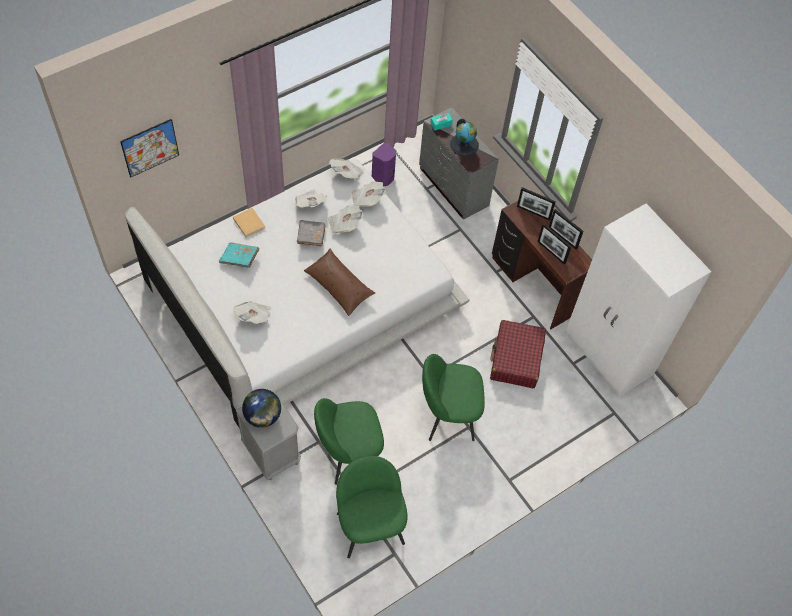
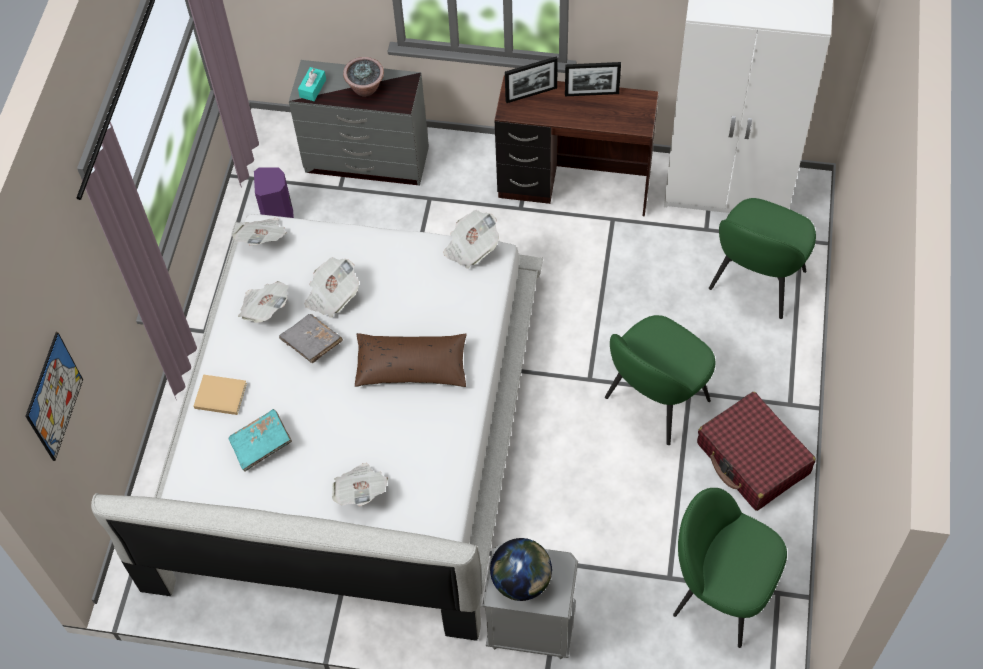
camera: 40 degrees left, 0 degrees up
(348, 454) = (609, 543): green chair -> green chair (756, 282)
(367, 199) = (322, 246): newspaper -> newspaper (471, 248)
(464, 144) = (366, 88): globe -> potted plant
(516, 359) = (649, 278): red suitcase -> red suitcase (753, 459)
(551, 252) = (599, 119): picture frame -> none

